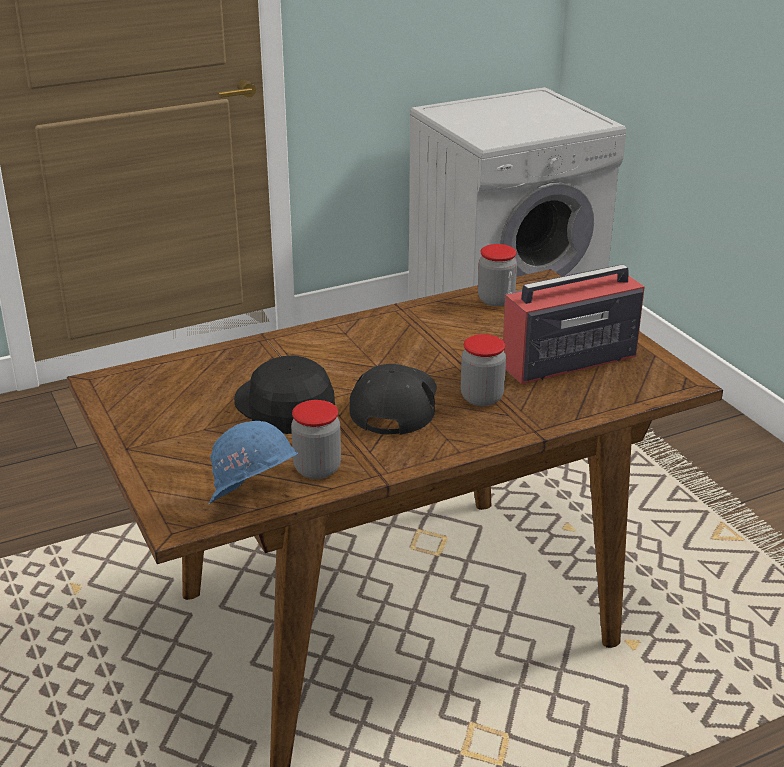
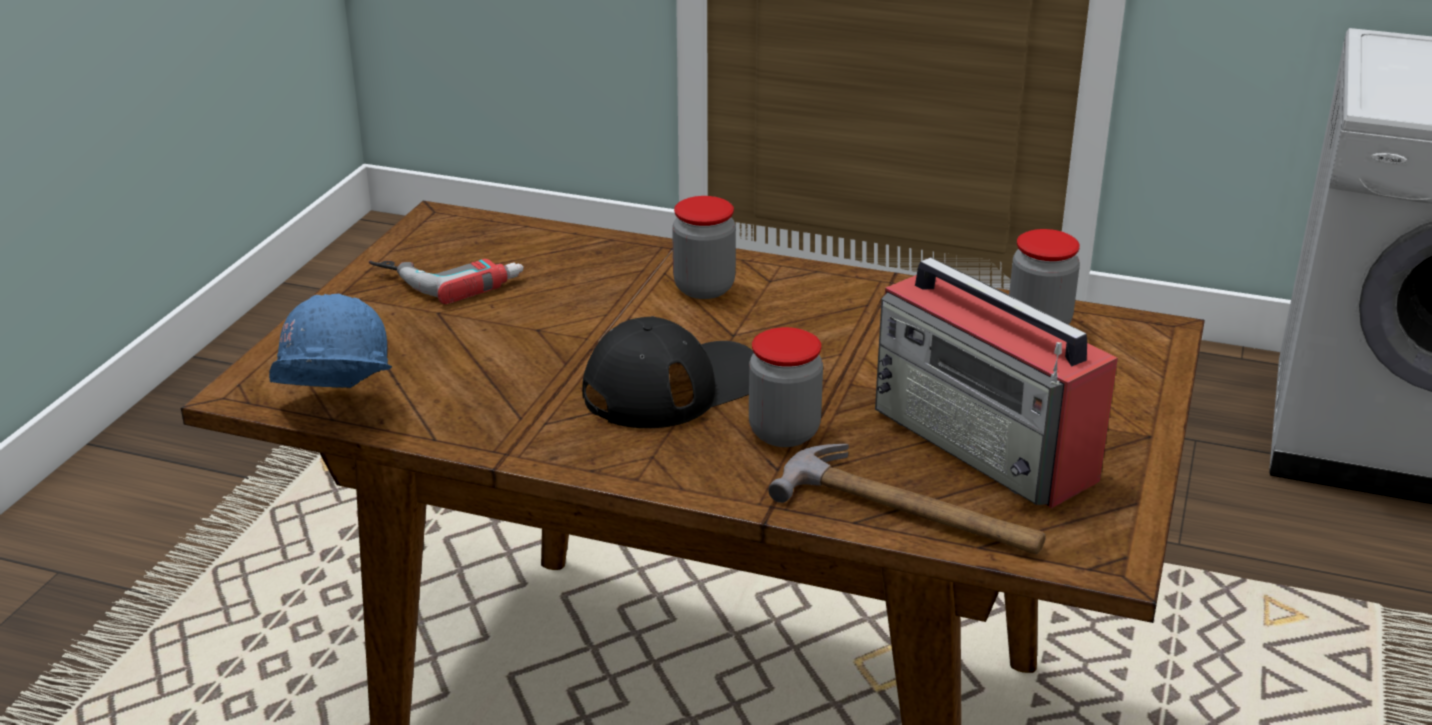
camera: 45 degrees right, 0 degrees up
(172, 408) = (448, 276): none -> power drill
(284, 406) = (554, 328): black cap -> none
(317, 469) = (459, 411): jar -> jar (704, 288)
(566, 361) = (985, 445): radio -> radio turned 150 degrees counterclockwise
(589, 403) = (911, 512): none -> hammer

